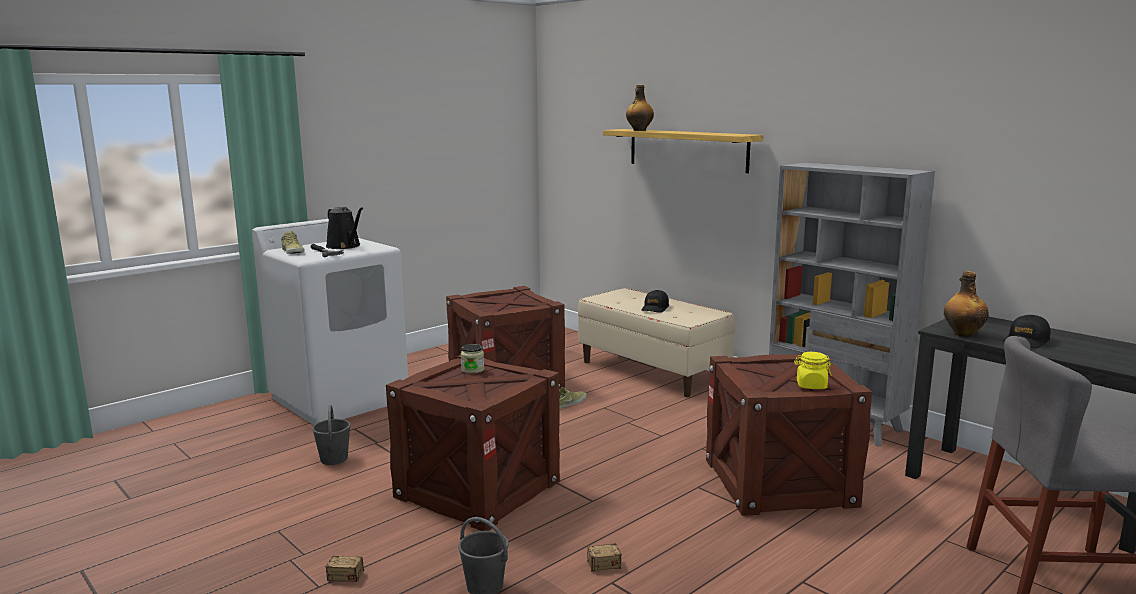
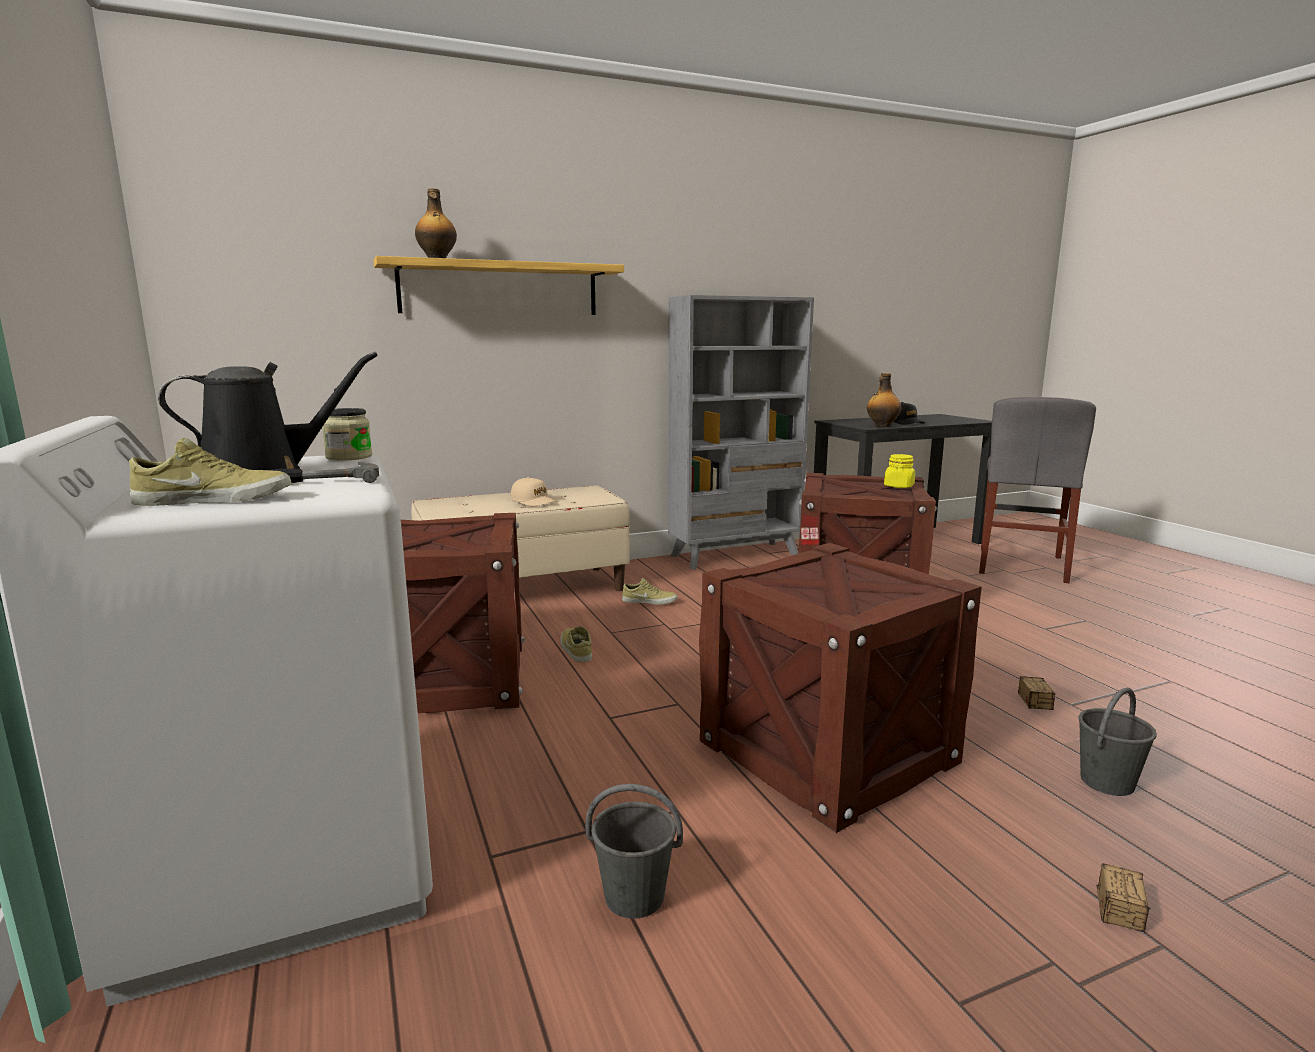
camera: 70 degrees left, 0 degrees up
(472, 369) = (785, 580): jar -> jar (349, 457)
(655, 308) = (533, 501): black cap -> beige cap
(675, 408) = (650, 601): none -> beige shoe

